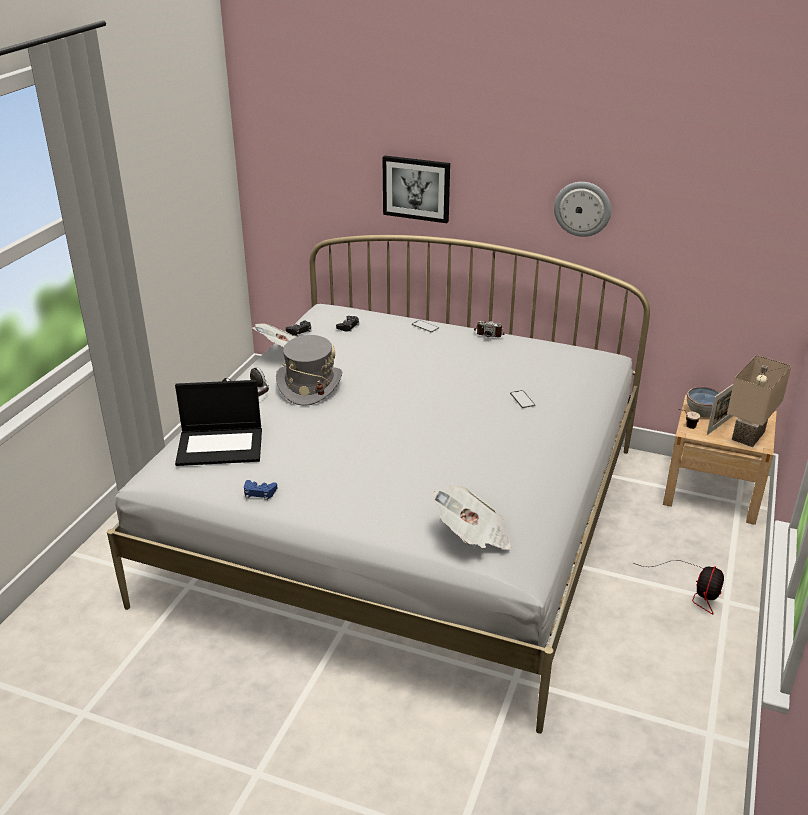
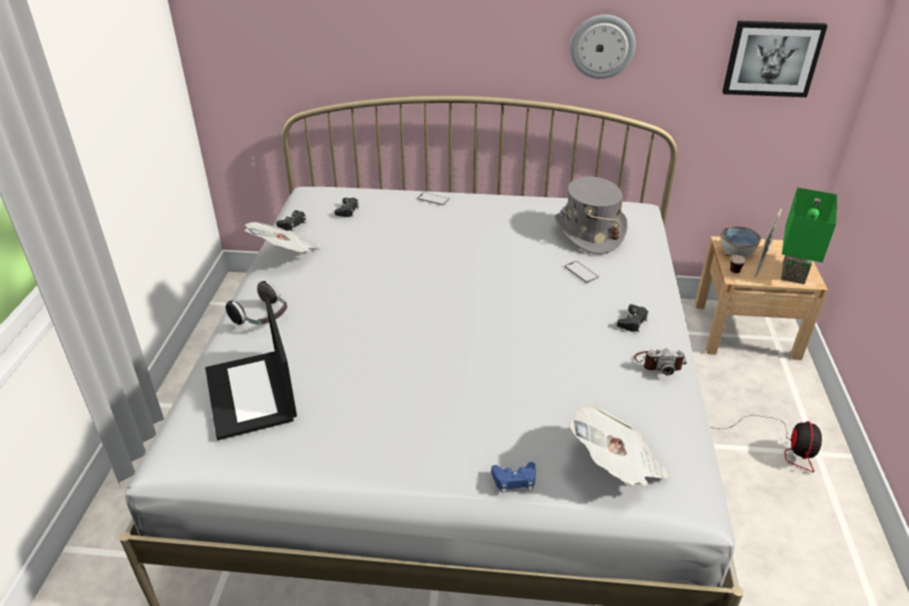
camera: 15 degrees left, 5 degrees up
(221, 446) = (252, 394): laptop -> laptop turned 90 degrees clockwise
(259, 492) = (326, 455): blue game controller -> blue game controller (514, 480)
(309, 386) = (332, 292): grey hat -> grey hat (589, 232)
(416, 188) = (405, 40): picture -> picture (772, 58)
(489, 333) = (506, 198): camera -> camera (659, 363)
(545, 442) = (632, 322): none -> black game controller
(746, 435) = (791, 271): beige table lamp -> green table lamp

